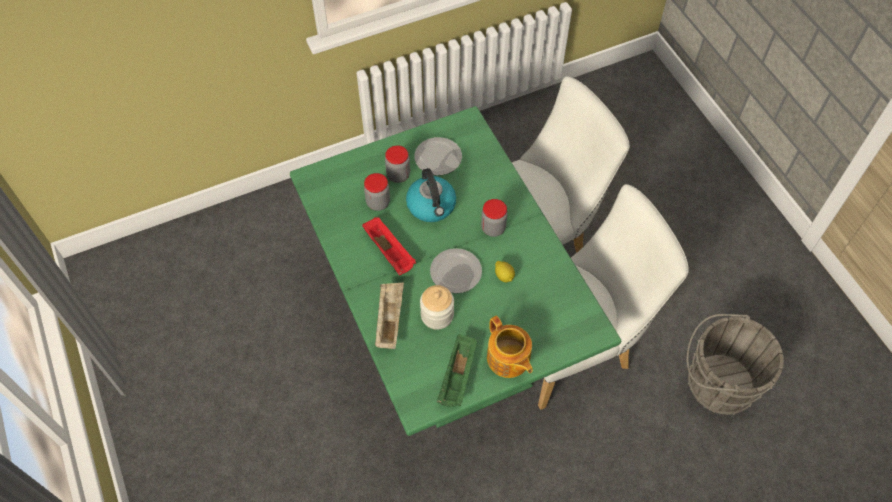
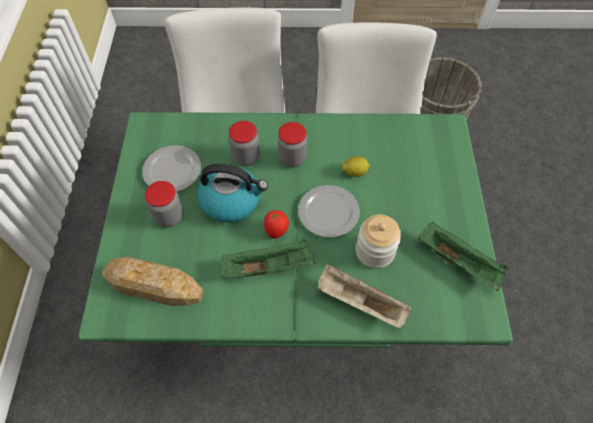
camera: 65 degrees left, 0 degrees up
(342, 192) = (153, 285): none -> bread
(378, 202) = (193, 252): jar -> jar (246, 157)
(390, 252) = (269, 266): red tray -> green tray
(421, 245) = (276, 231): none -> tomato
(508, 359) = (454, 208): teapot -> none

